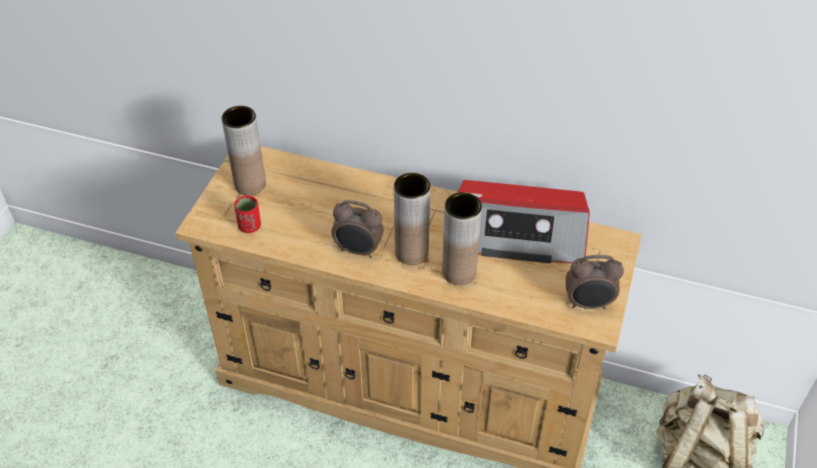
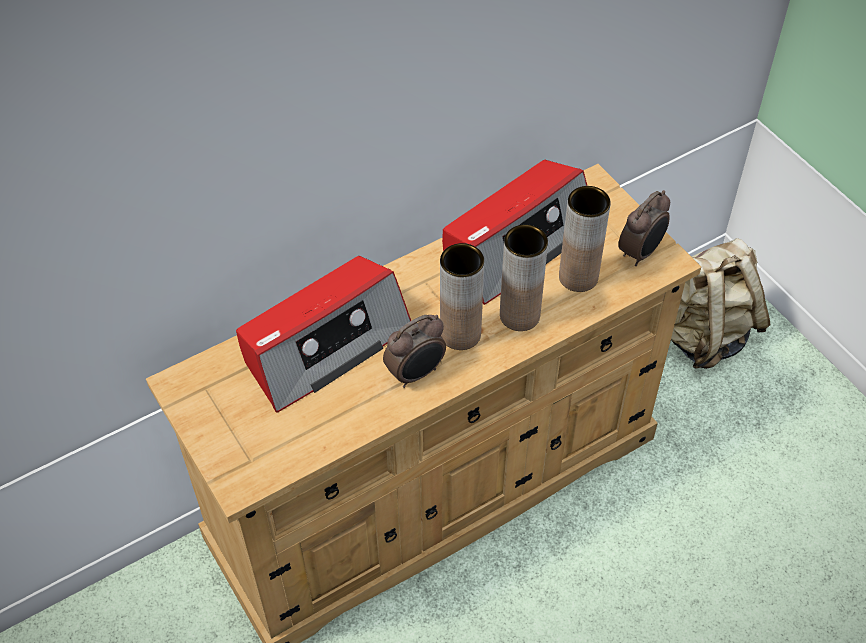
camera: 50 degrees left, 5 degrees up
(250, 184) = (227, 406): brown vase -> brown vase (578, 277)
(250, 226) = (289, 443): red cup -> none
(336, 196) = (324, 345): none -> radio

